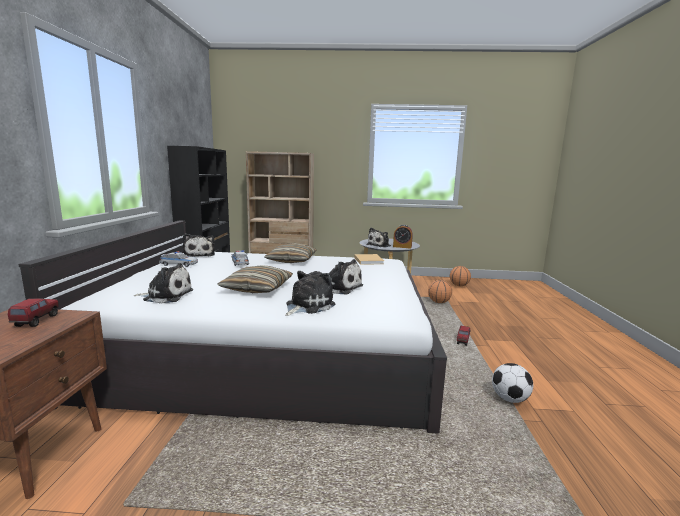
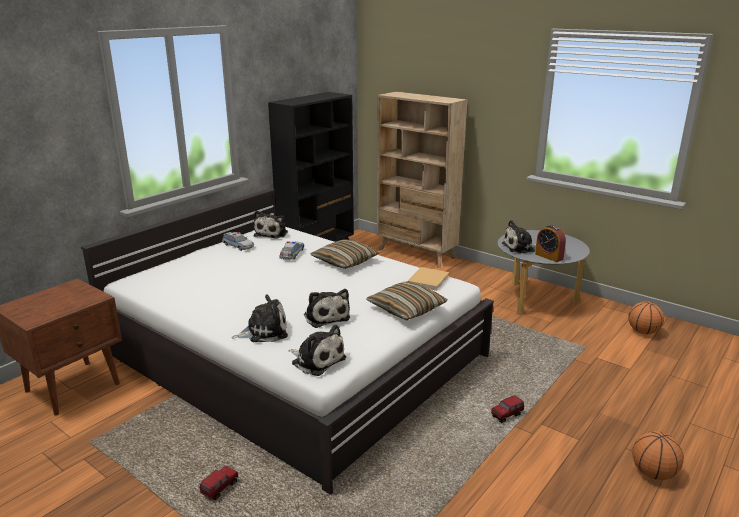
camera: 35 degrees right, 10 degrees up
(36, 321) = (74, 297): toy truck -> toy truck (220, 489)
(166, 296) = (181, 287): plush toy -> plush toy (317, 360)
(257, 288) = (256, 297): pillow -> pillow (406, 309)
(439, 302) = (563, 351): basketball -> basketball (653, 473)
(509, 399) = (451, 499): football -> none

